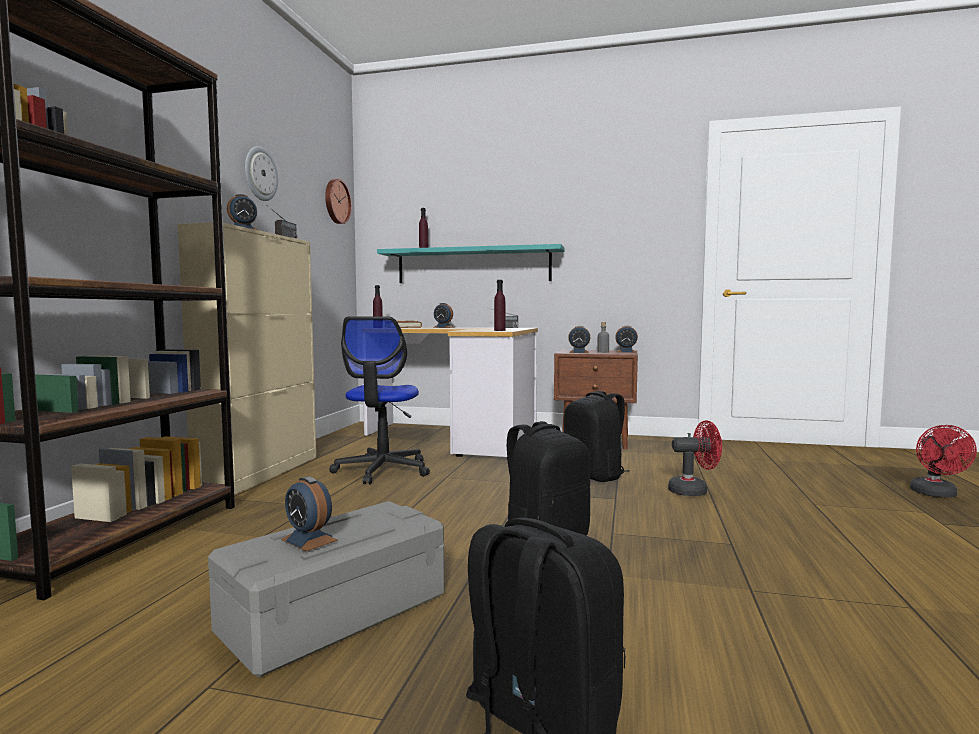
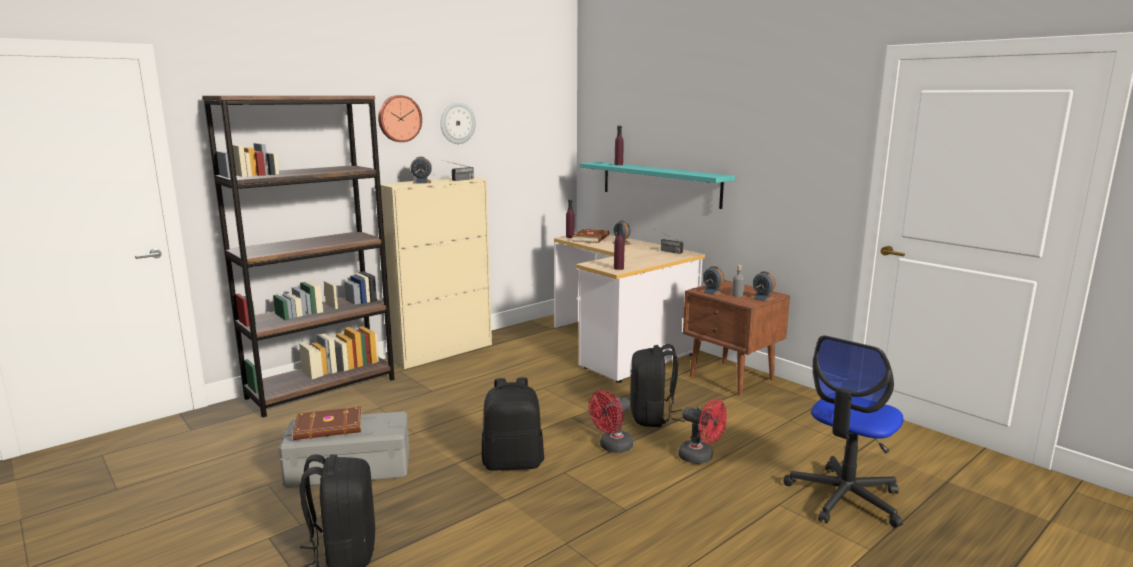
camera: 35 degrees right, 10 degrees up
(309, 540) = (329, 427): alarm clock -> brown book
(336, 201) = (549, 119): wall clock -> wall clock (399, 118)
(382, 470) = (513, 369): office chair -> office chair (844, 498)
(936, 494) = (940, 540): red fan -> red fan (612, 447)

